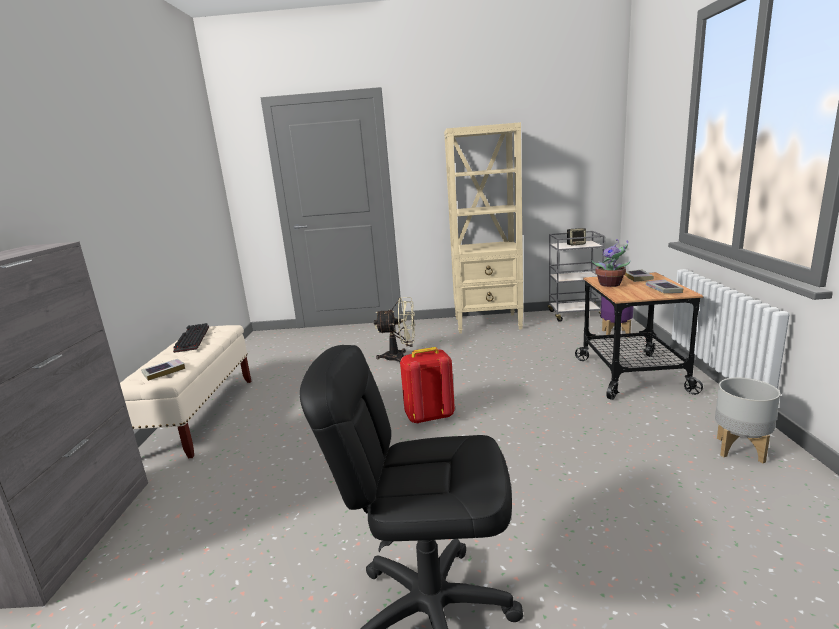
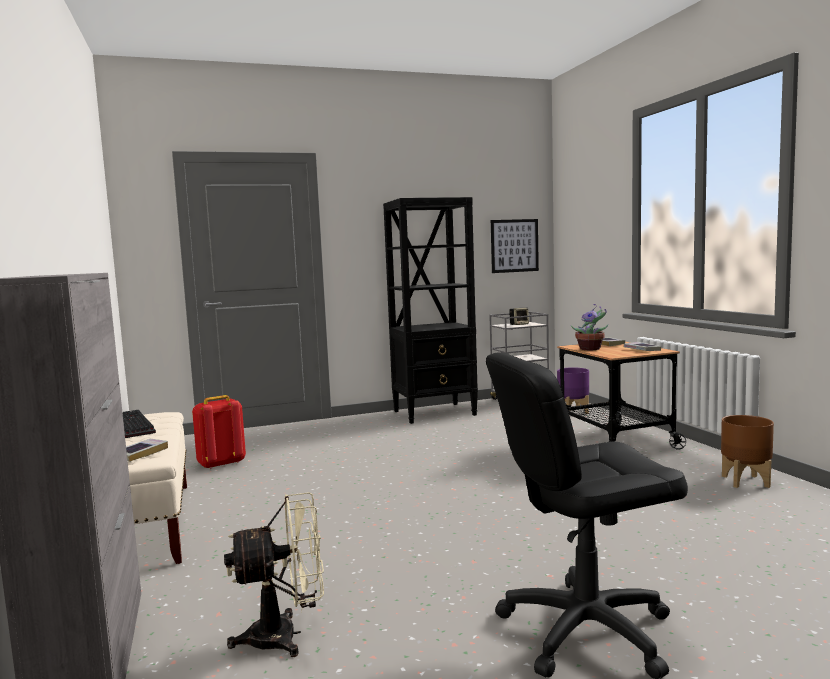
camera: 20 degrees left, 10 degrees down
(400, 357) = (361, 449): beige fan -> beige fan (286, 636)
(429, 416) = (443, 492): red backpack -> red backpack (221, 464)
(488, 323) = (435, 413): beige bookcase -> black bookcase
(579, 165) = (514, 245): none -> picture
(740, 450) = (746, 481): grey planter -> brown planter

